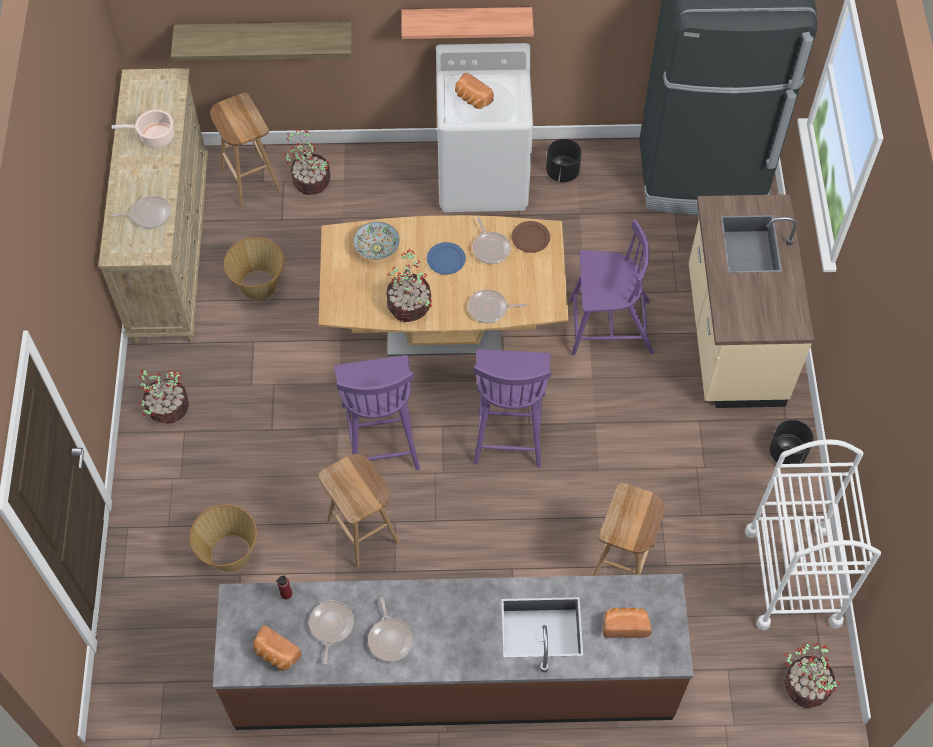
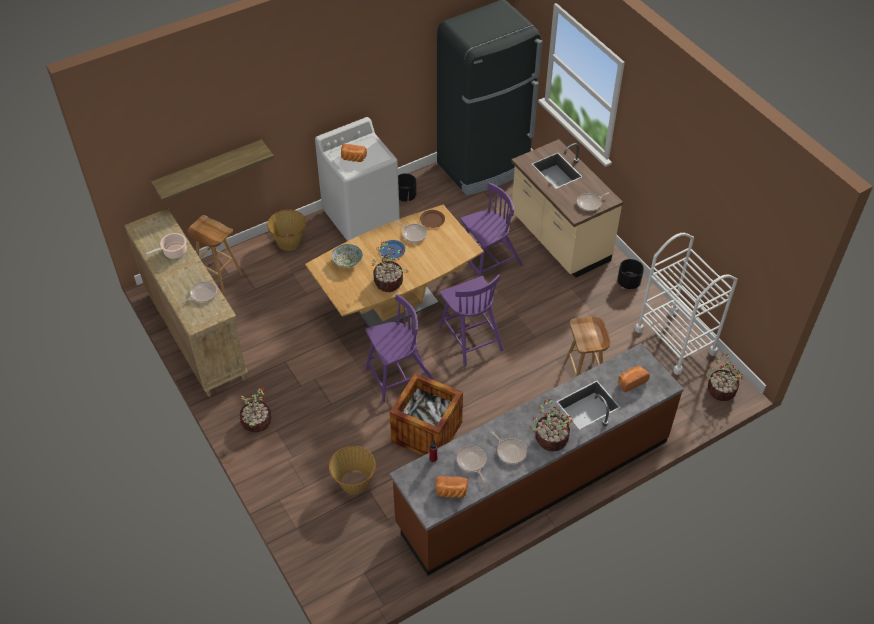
camera: 30 degrees left, 10 degrees down
(259, 285) = (266, 330): basket -> basket (289, 242)
(310, 181) = (258, 261): potted plant -> potted plant (550, 438)
(364, 532) = (427, 432): brown stool -> crate
(380, 434) = (399, 376): purple chair -> purple chair turned 75 degrees counterclockwise
(466, 20) = (329, 114): shelf -> none
(490, 309) = (436, 264): frying pan -> frying pan (590, 203)

